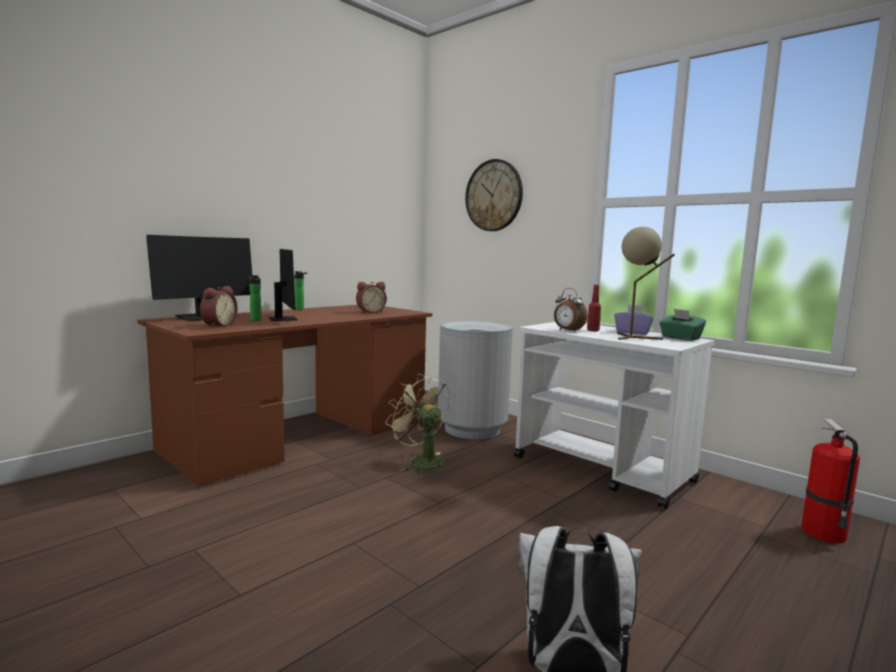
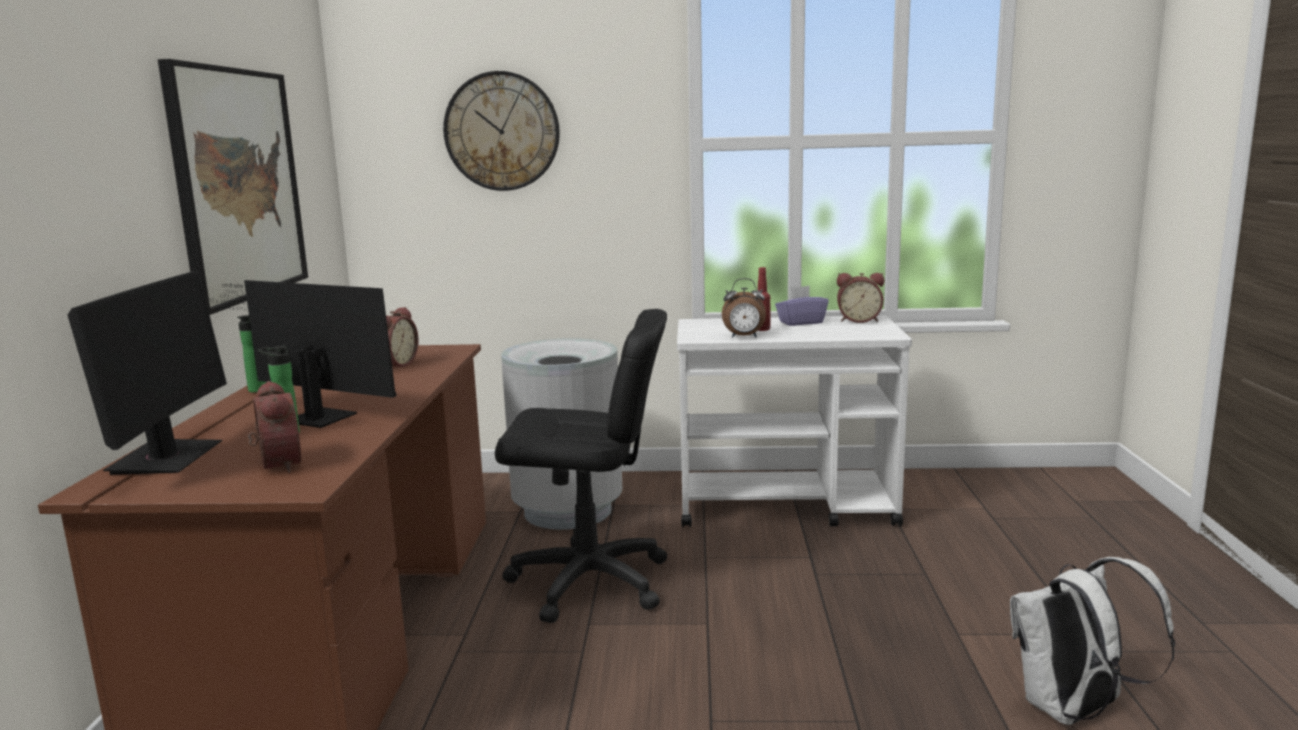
camera: 40 degrees left, 5 degrees up
(325, 211) = (238, 184): none -> picture
(421, 461) = (589, 582): beige fan -> black office chair
(634, 338) = (828, 331): beige table lamp -> none
(680, 338) = (859, 320): green tissue box -> alarm clock
(825, 534) = (1024, 496): fire extinguisher -> none

